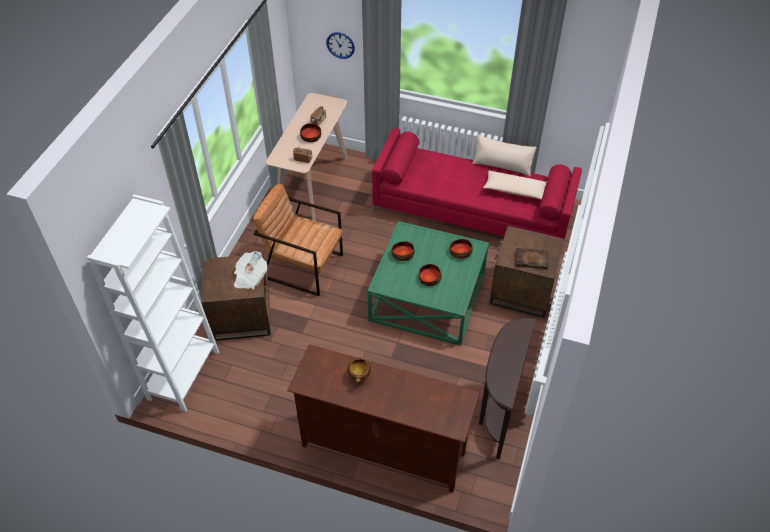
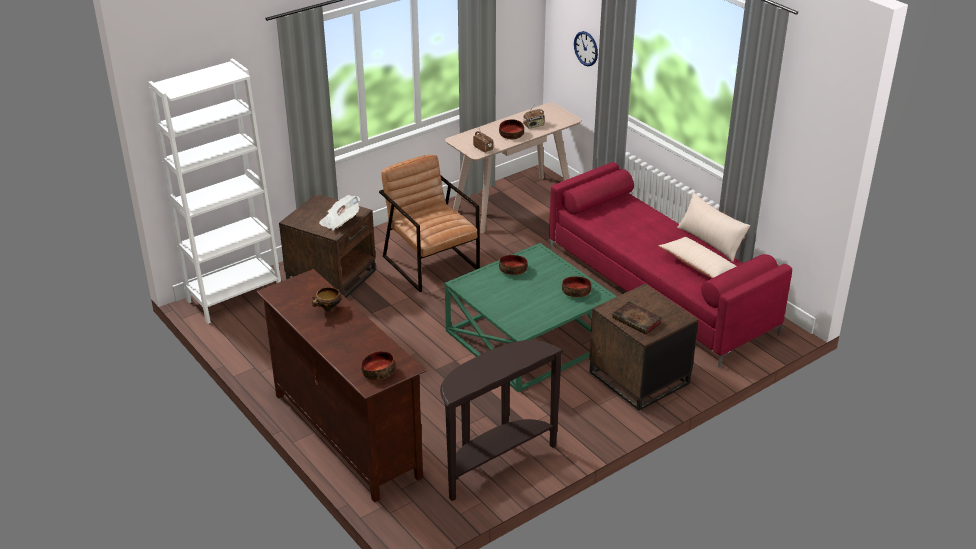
camera: 35 degrees right, 15 degrees down
(429, 278) = (518, 299): bowl -> bowl (378, 371)

